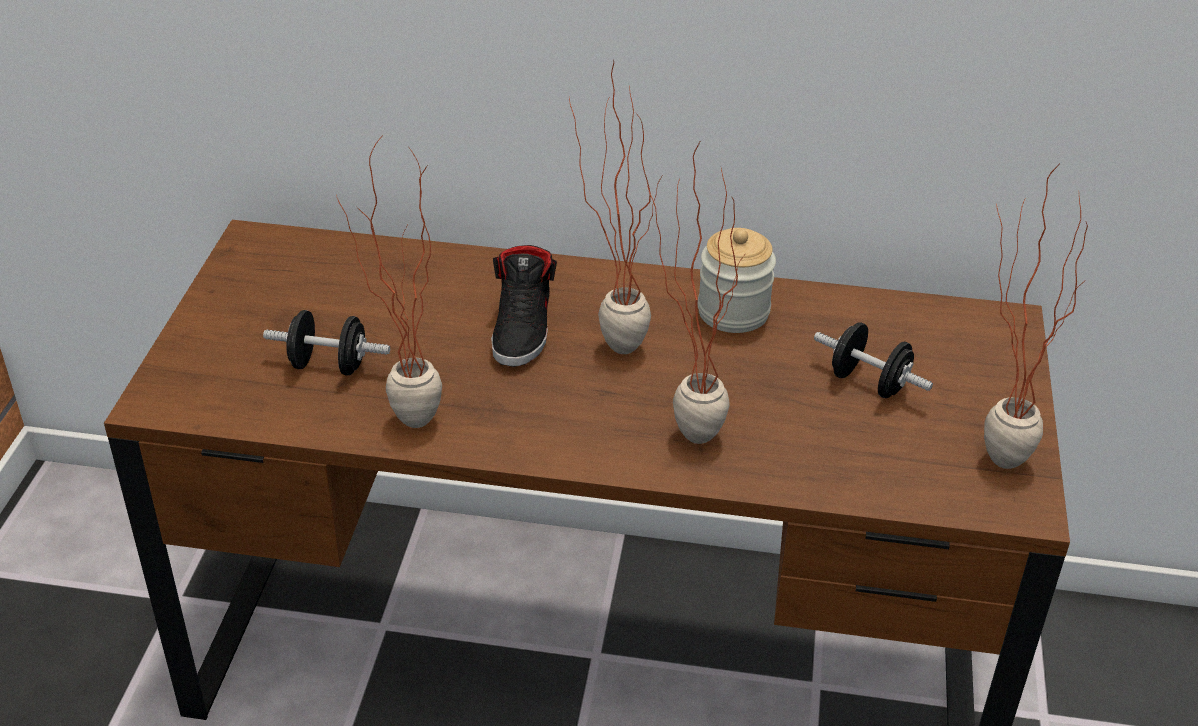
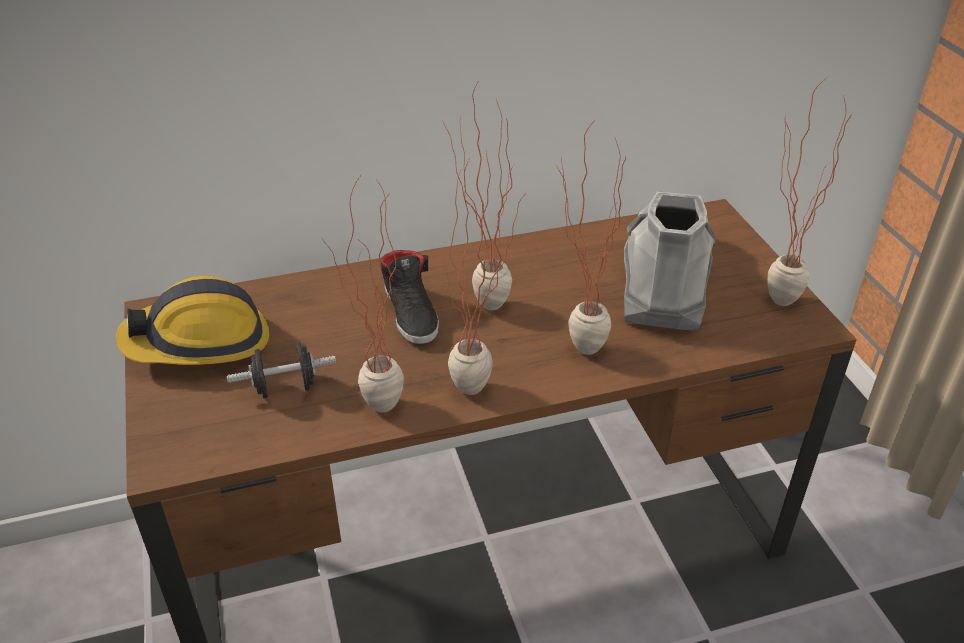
camera: 25 degrees left, 0 degrees up
(276, 288) = (200, 342): none -> hard hat
(536, 444) = (483, 393): none -> potted plant
(733, 312) = (545, 259): jar -> none
(868, 383) = (665, 278): black dumbbell -> grey boot

